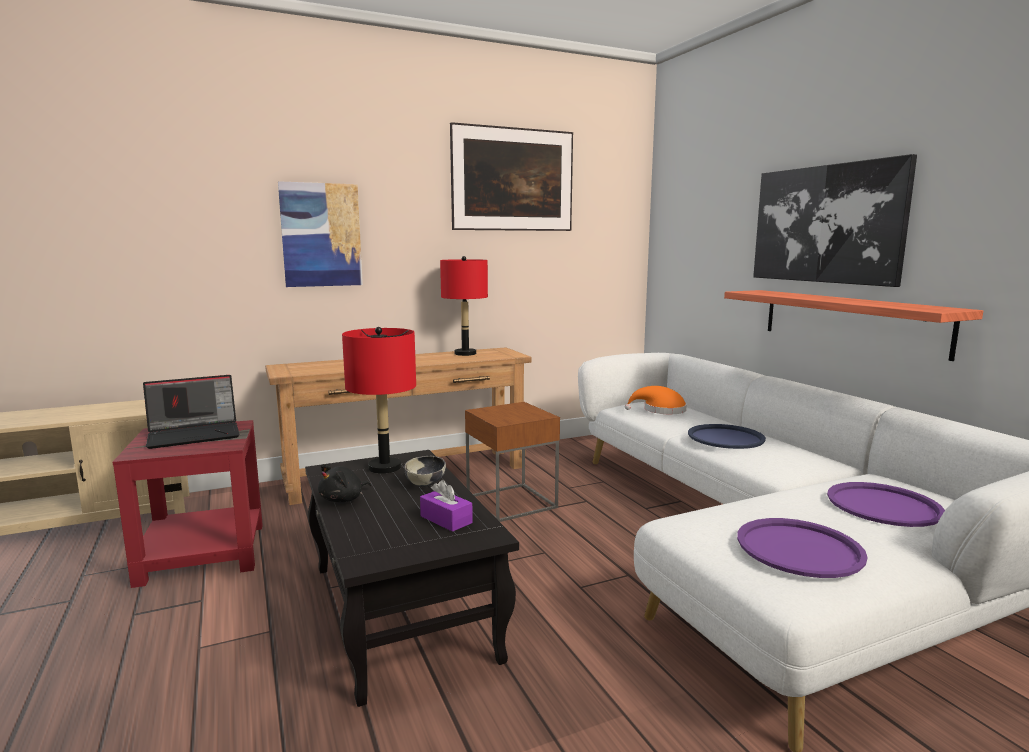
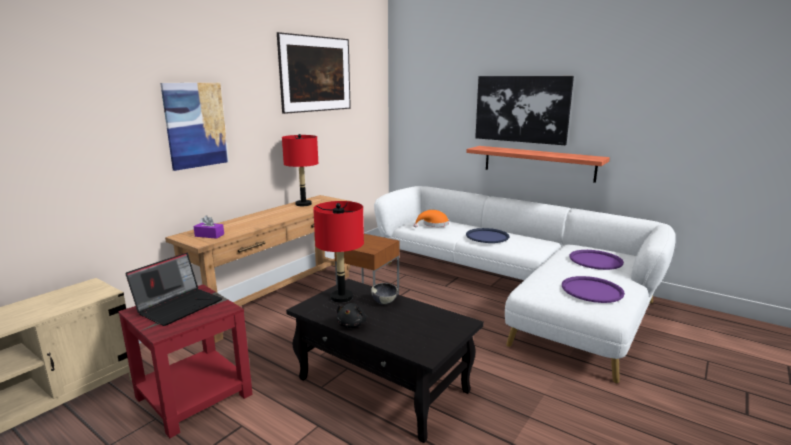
camera: 30 degrees left, 5 degrees up
(446, 519) = (430, 320): purple tissue box -> purple tissue box (209, 235)

